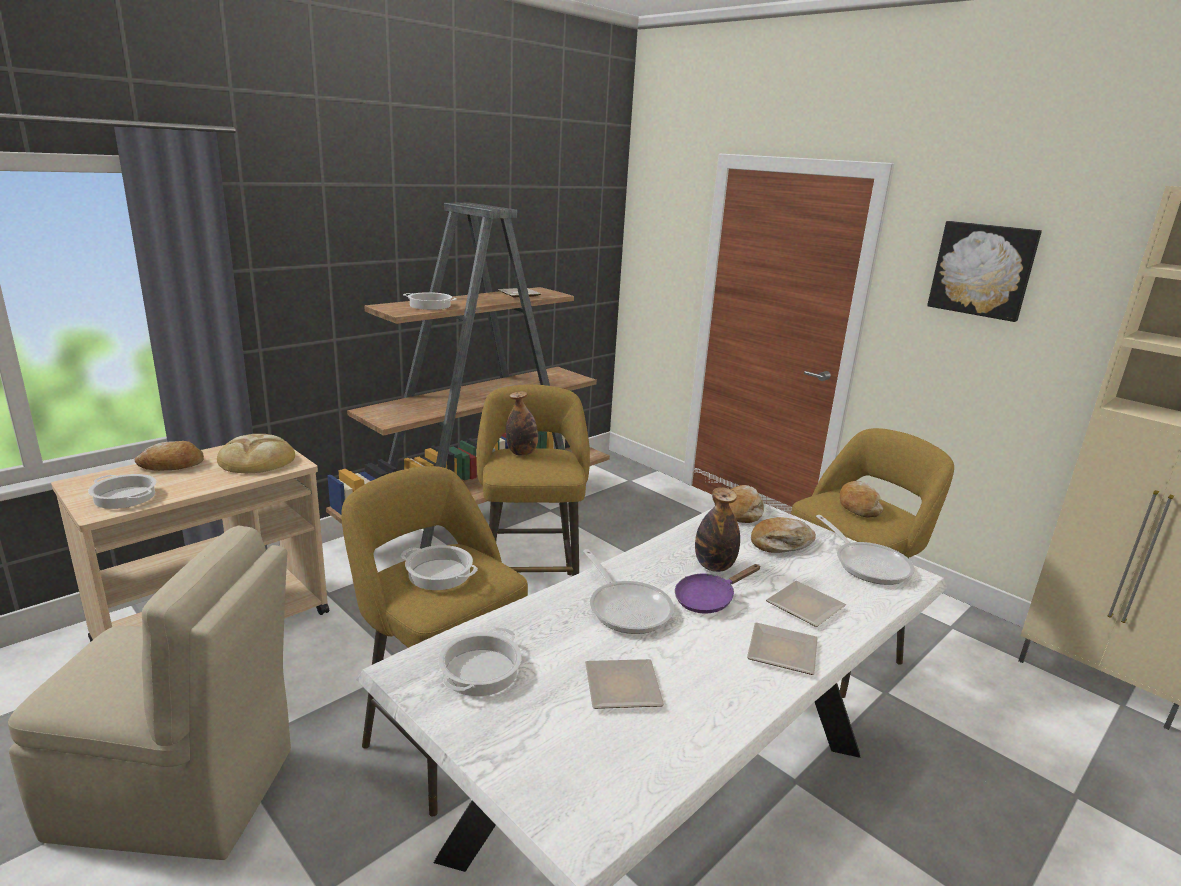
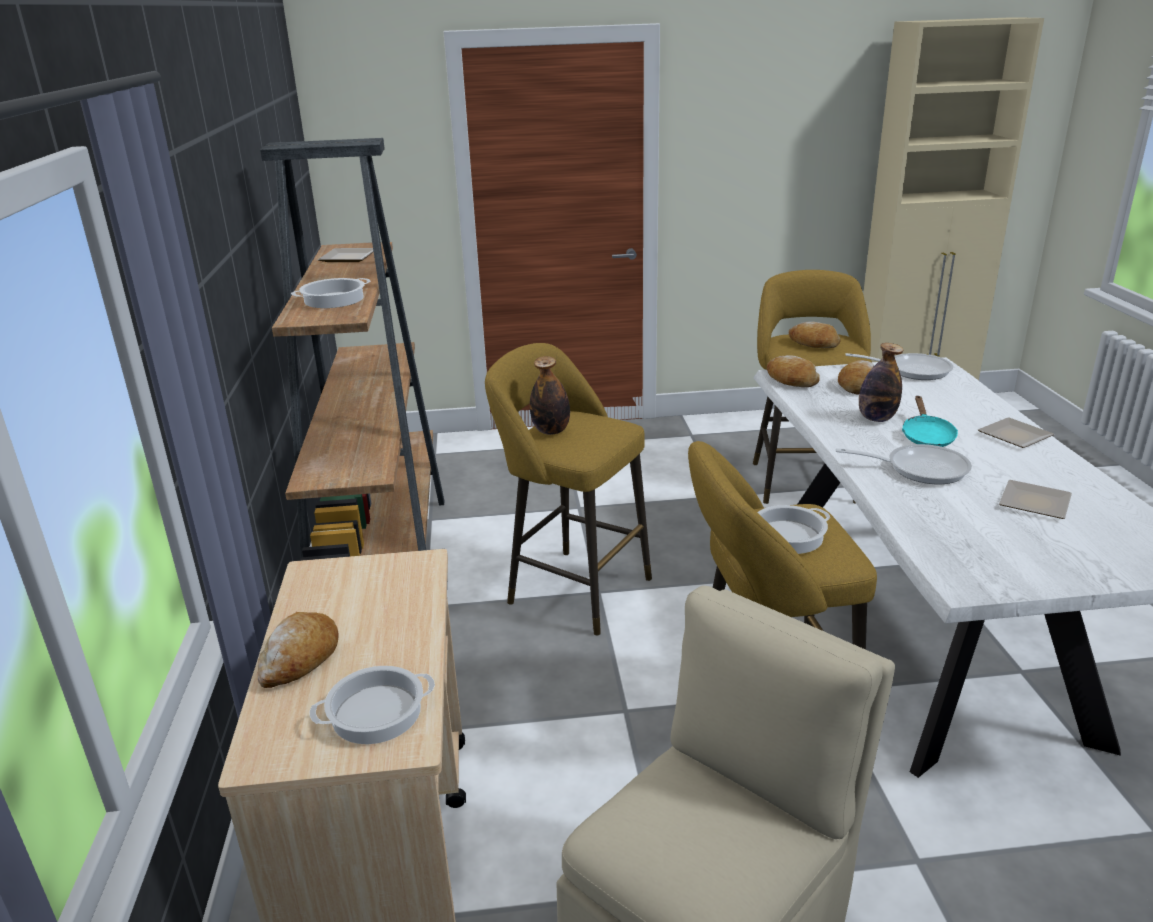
camera: 50 degrees left, 5 degrees up
(257, 459) = (370, 587): bread -> none
(480, 672) = (985, 553): cooking pot -> none
(708, 599) = (926, 436): purple frying pan -> turquoise frying pan
(804, 605) = (956, 409): plate -> none
(983, 270) = (760, 114): picture -> none

